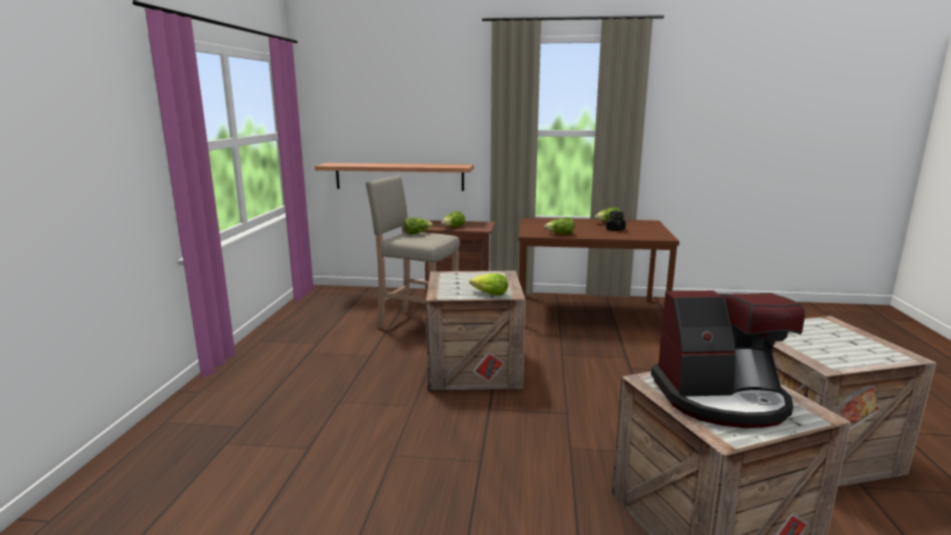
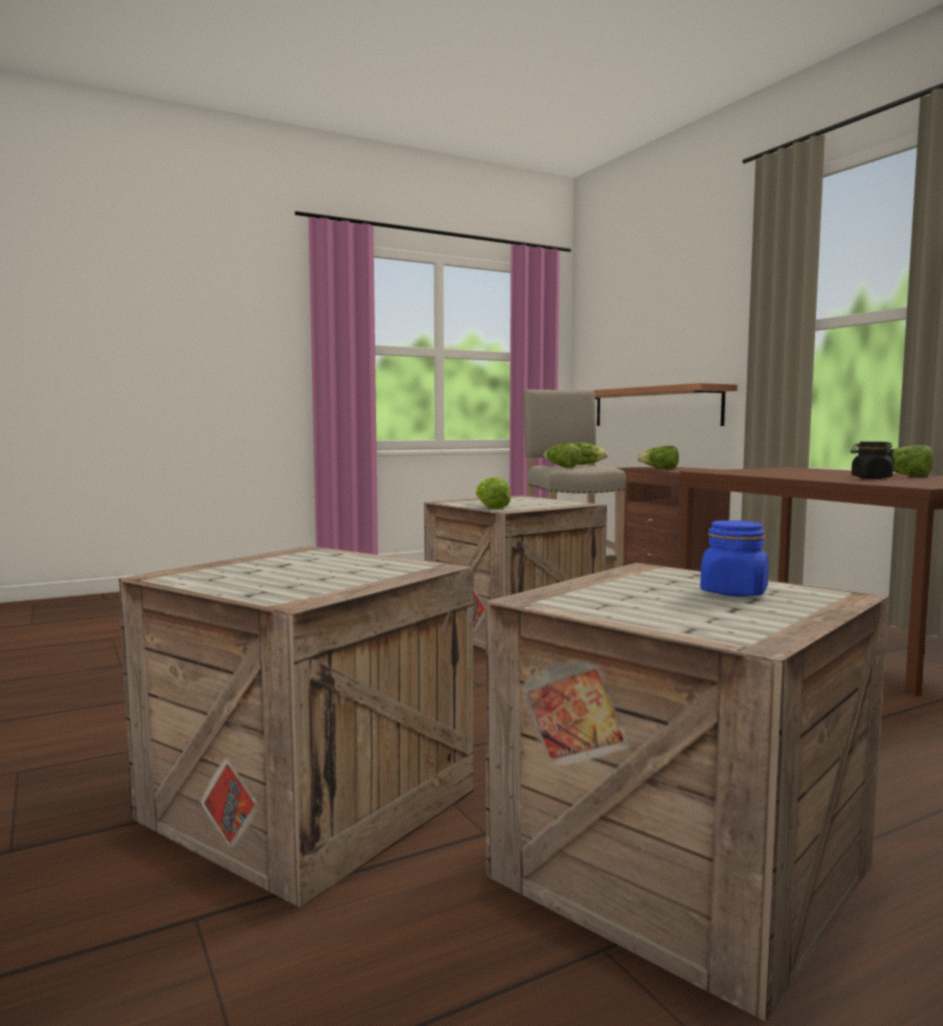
camera: 55 degrees right, 10 degrees down
(560, 234) = (750, 473): lettuce -> lettuce (561, 467)
(721, 398) = (294, 570): coffee machine -> none
(819, 332) = (734, 592): none -> blue jar

